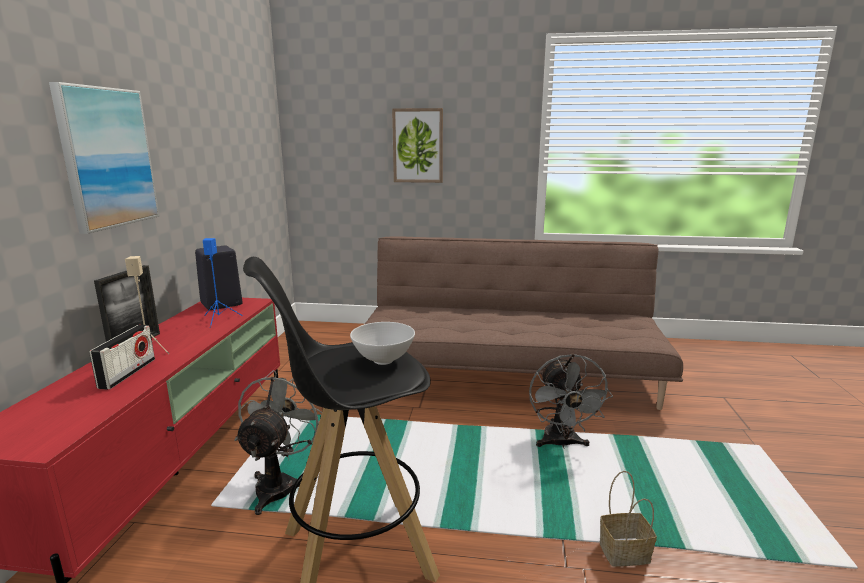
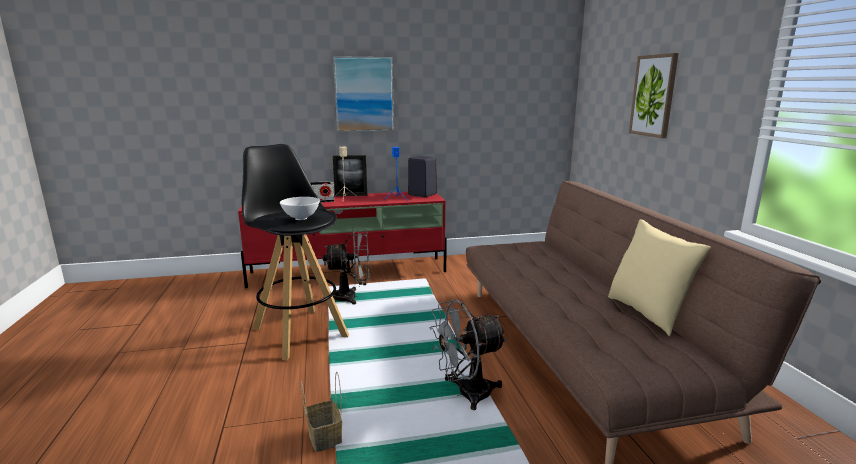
camera: 70 degrees right, 0 degrees up
(565, 312) = (647, 313): none -> beige pillow

